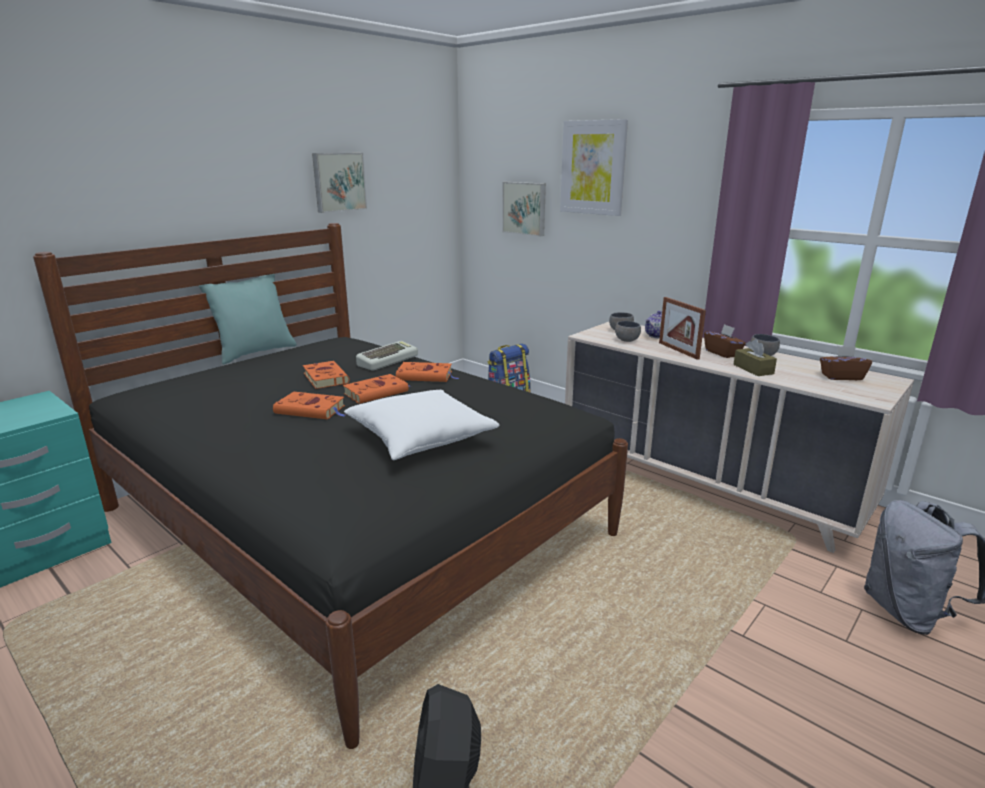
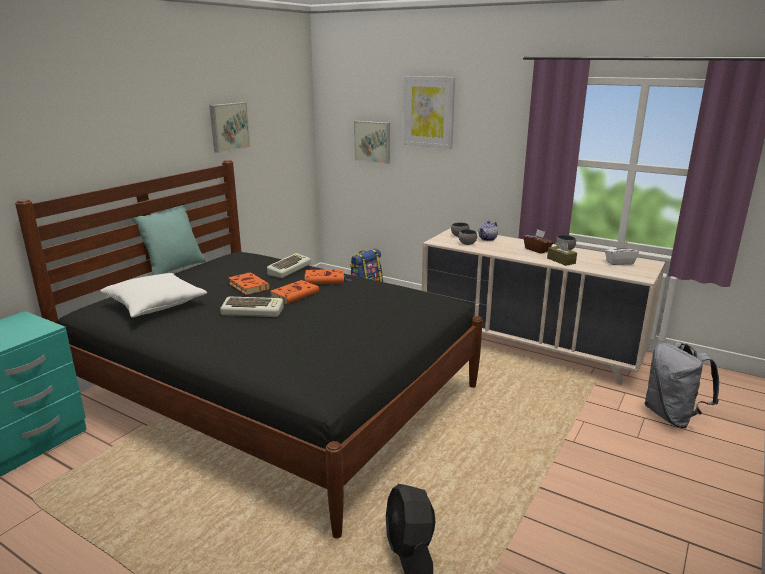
camera: 10 degrees left, 0 degrees up
(312, 410) = (253, 311): orange book -> keyboard
(420, 438) = (346, 325): white pillow -> white pillow (155, 305)
(678, 350) = (506, 250): picture frame -> none
(841, 377) = (619, 262): brown tissue box -> white tissue box

